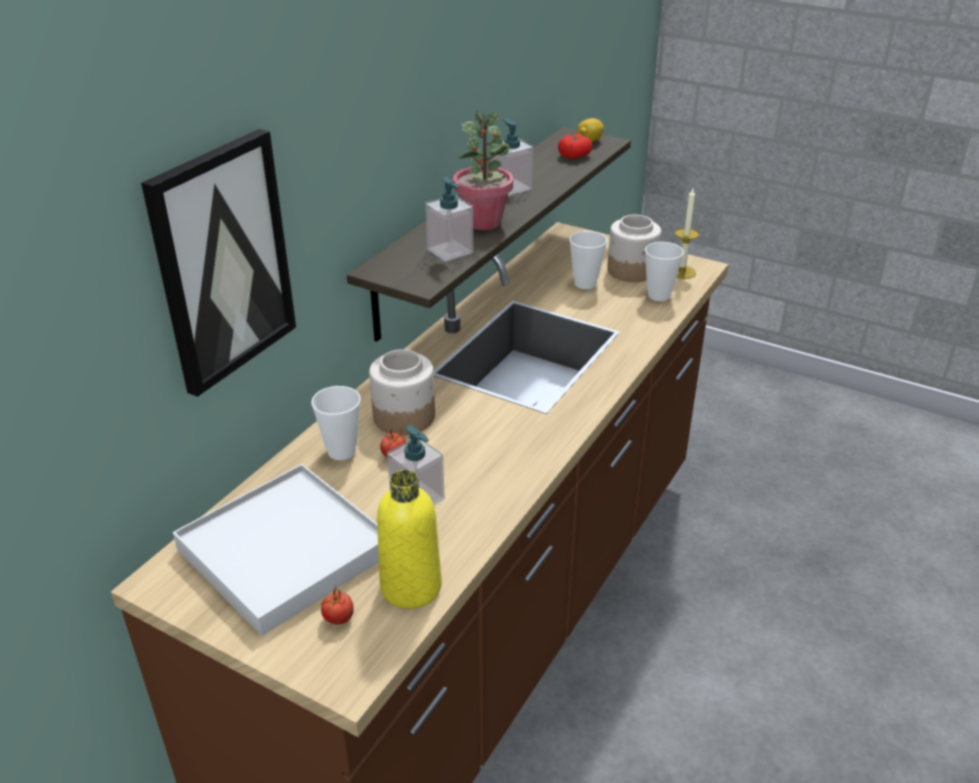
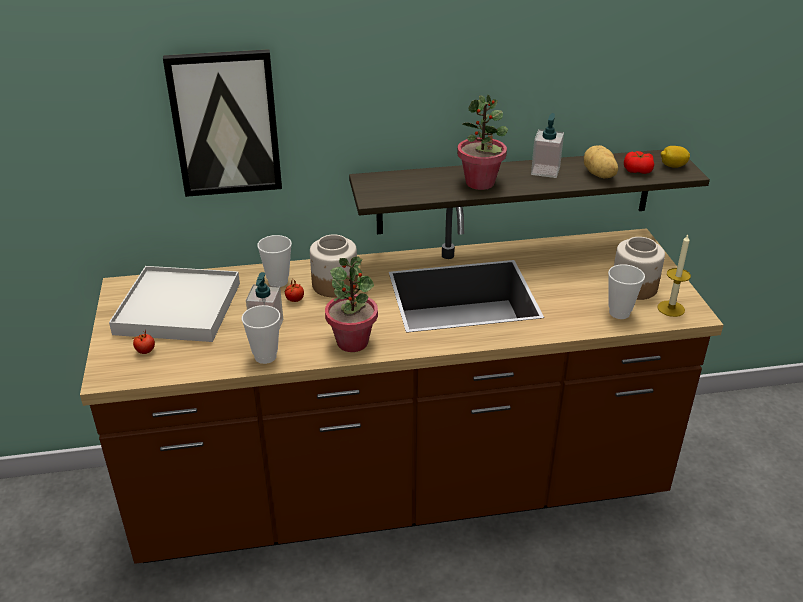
camera: 50 degrees right, 0 degrees up
(411, 587) = (191, 361): yellow bottle -> none
(450, 251) = (425, 189): soap dispenser -> none
(522, 453) = (352, 342): none -> potted plant
(556, 171) = (598, 175): none -> potato
(585, 284) = (582, 276): cup -> cup (265, 356)

